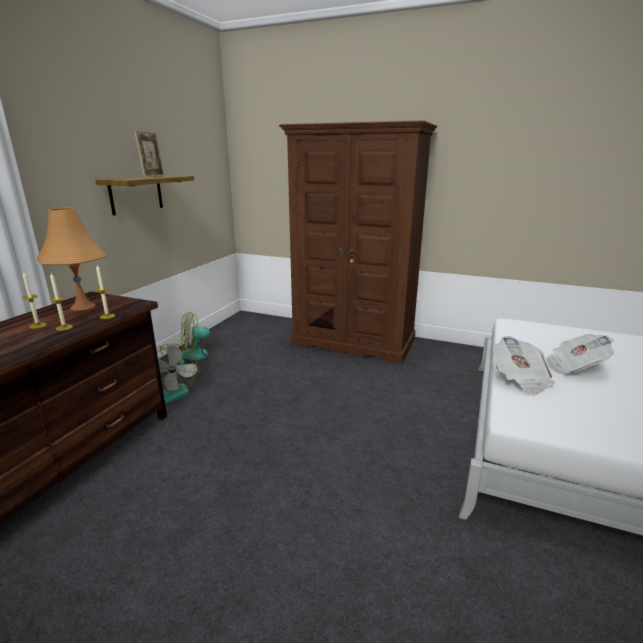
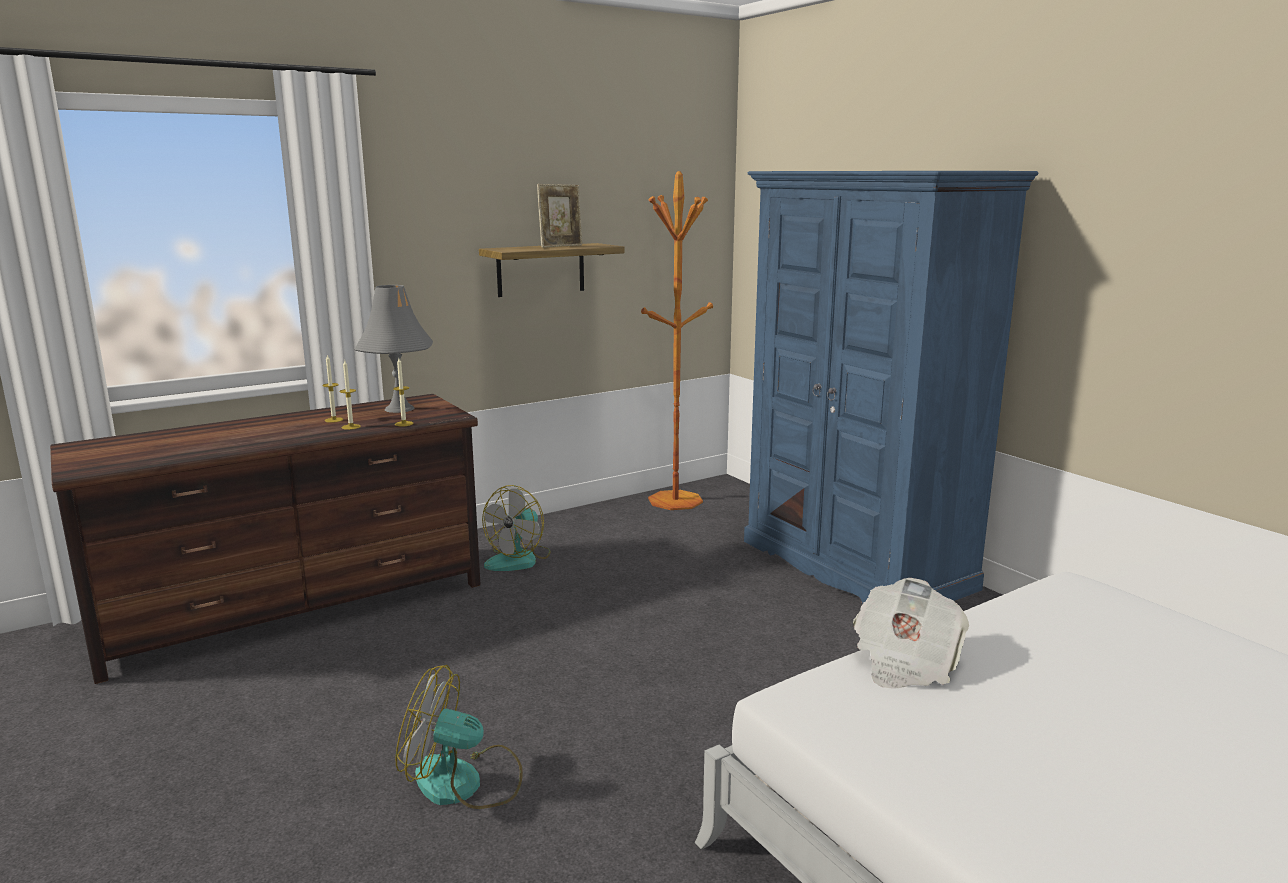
camera: 35 degrees right, 5 degrees down
(83, 306) = (399, 408): orange table lamp -> grey table lamp
(201, 354) = (601, 522): fan -> fan (464, 783)
(229, 331) = (675, 500): none -> orange clothes rack
(353, 341) = (854, 564): brown wardrobe -> blue wardrobe
(572, 367) = (1052, 679): newspaper -> none

